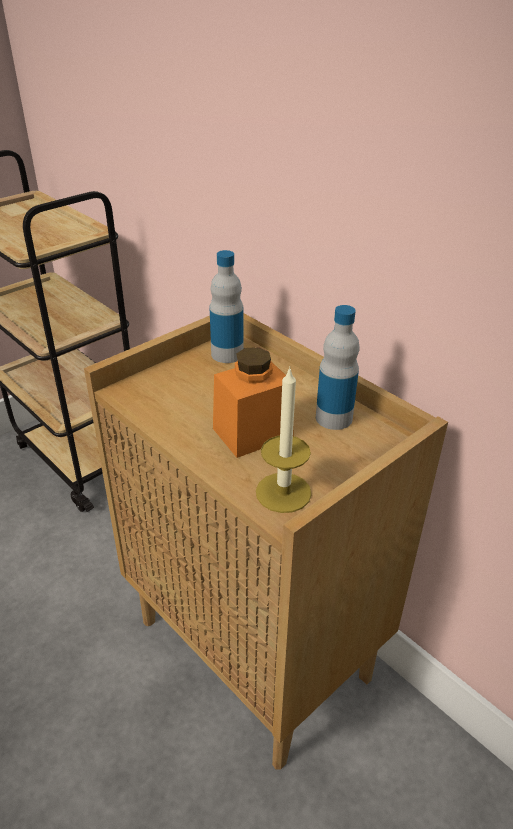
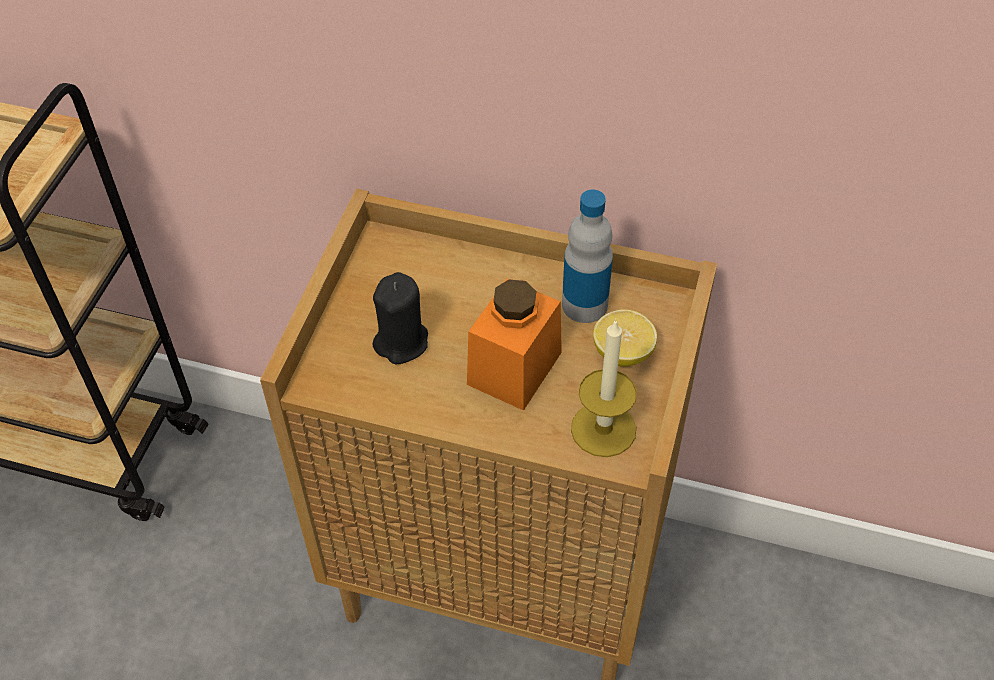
camera: 30 degrees left, 15 degrees up
(194, 392) = (402, 342): none -> black candle
(227, 354) = (393, 264): bottle -> none
(338, 454) = (622, 352): none -> lemon

